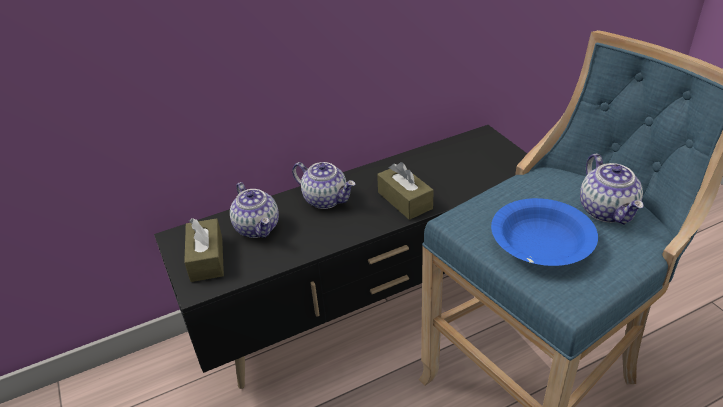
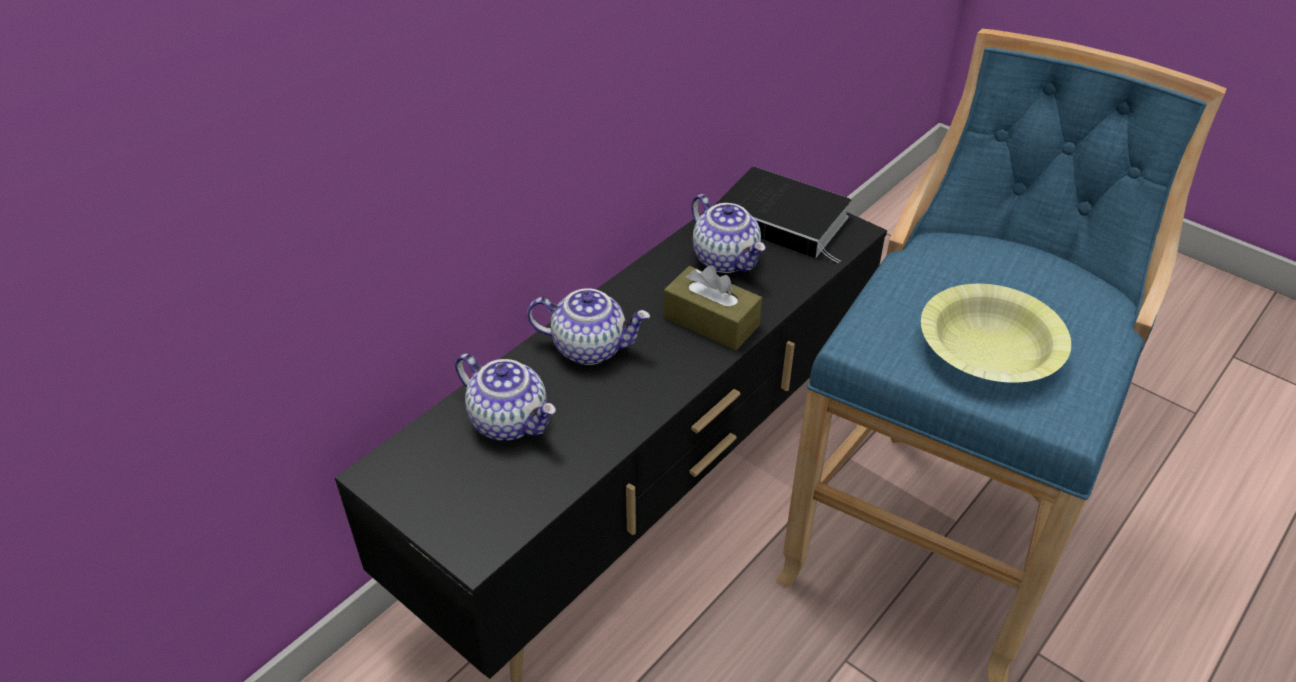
camera: 25 degrees left, 5 degrees up
(207, 259) = (459, 495): brown tissue box -> none
(487, 153) = (786, 220): none -> book
(540, 244) = (988, 351): blue bowl -> yellow bowl
(607, 211) = (1039, 282): teapot -> teapot (726, 259)

